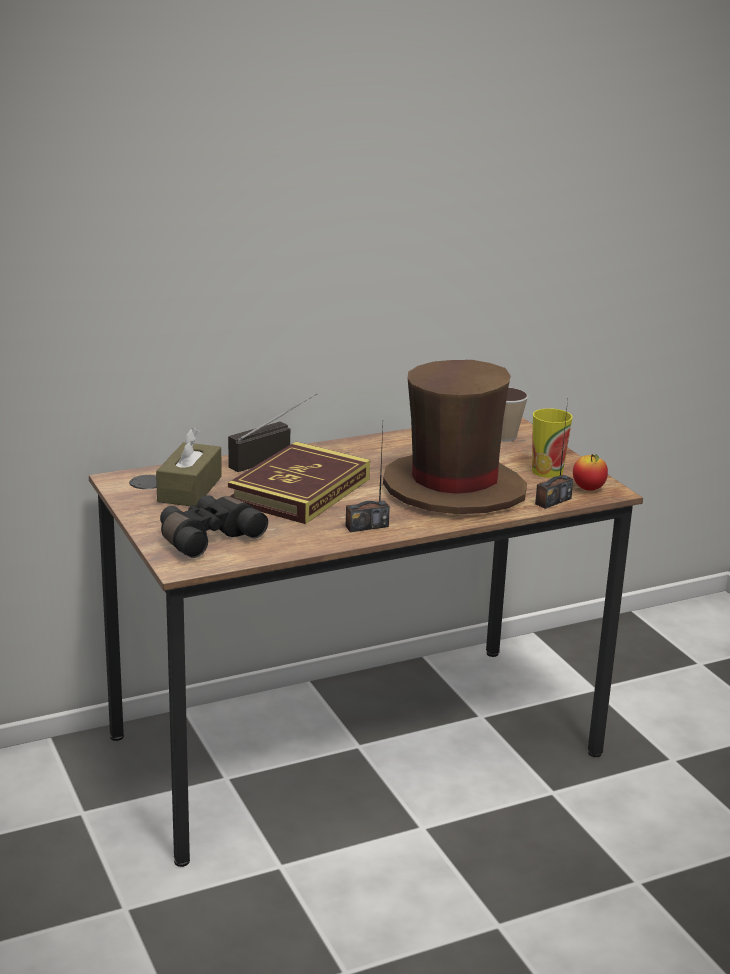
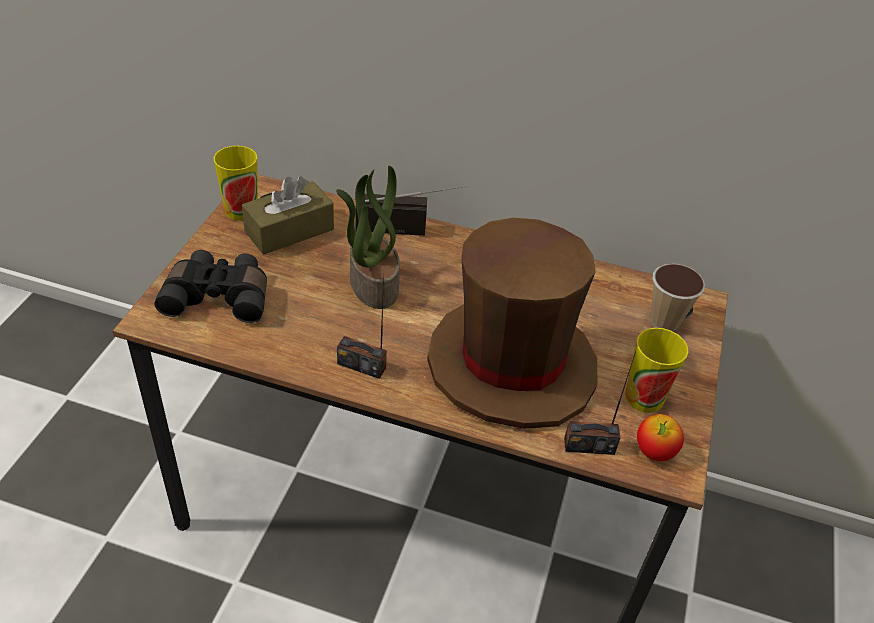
camera: 40 degrees right, 20 degrees up
(131, 493) = (241, 210): none -> cup
(300, 490) = (372, 283): book -> potted plant

